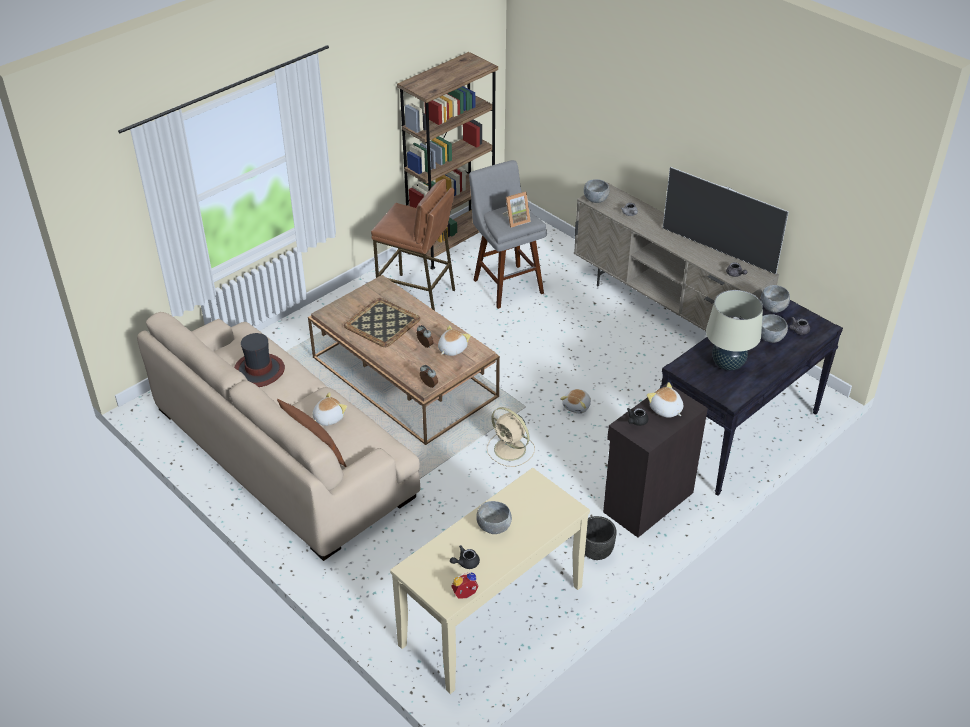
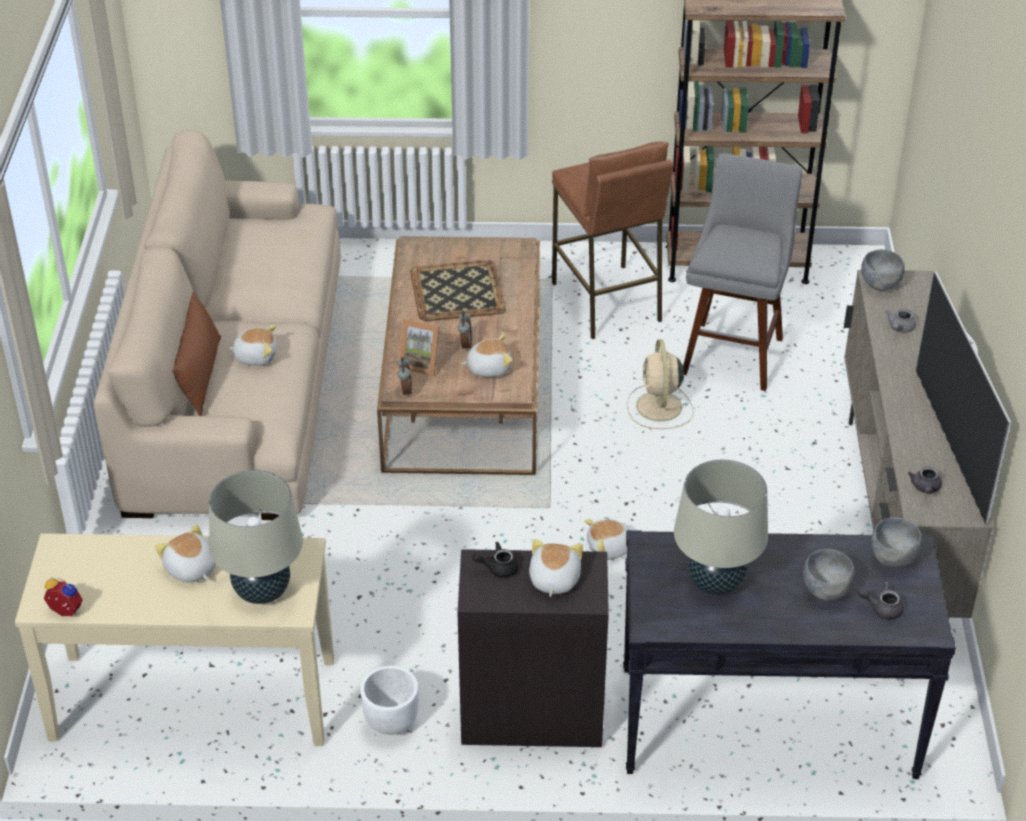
camera: 45 degrees right, 0 degrees up
(259, 371) = (261, 264): hat -> none
(465, 563) = (112, 581): black teapot -> none
(494, 528) = (190, 569): grey bowl -> plush toy
(511, 450) = (463, 543): beige fan -> beige fan (659, 408)
(516, 220) = (741, 253): picture frame -> picture frame (421, 363)
(543, 512) = (262, 591): none -> beige table lamp
(596, 553) = (391, 723): black planter -> white planter

